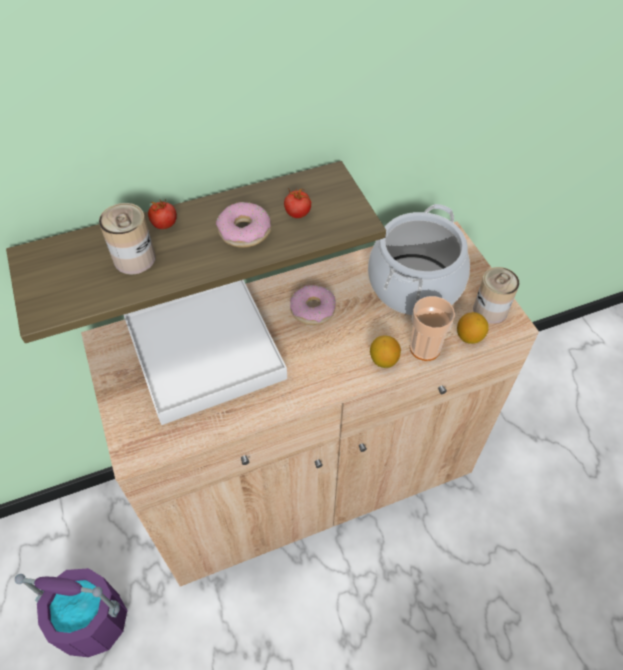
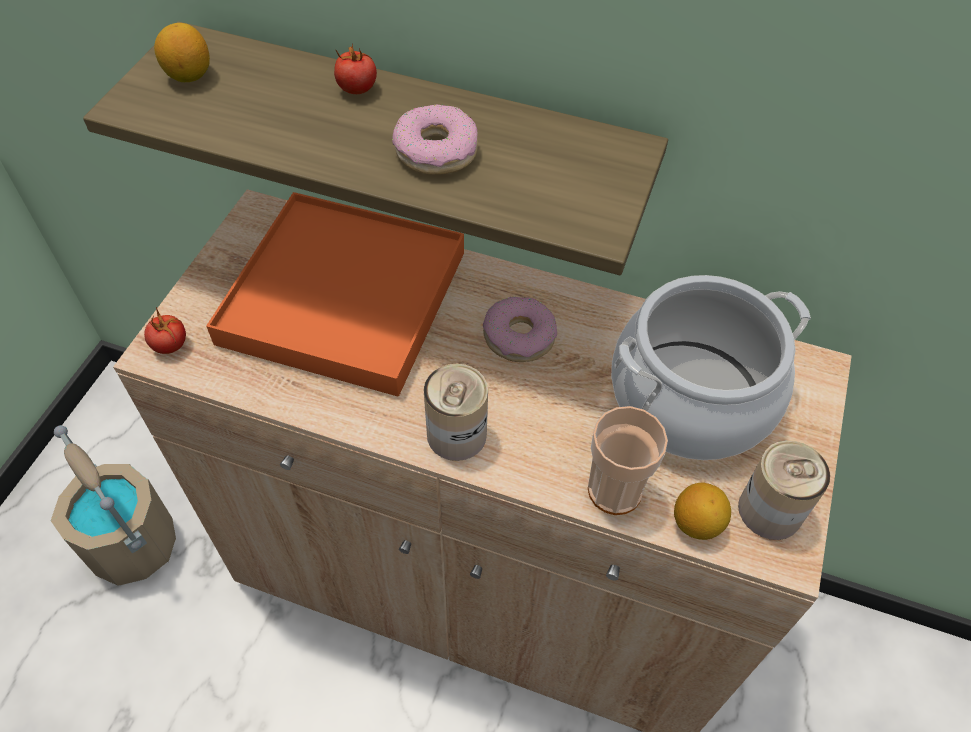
camera: 40 degrees right, 0 degrees up
(94, 621) = (133, 545): purple bucket -> beige bucket
(134, 258) = (281, 107): can -> can (456, 434)
(204, 351) = (343, 297): white tray -> orange tray
(298, 213) = (527, 170): tomato -> tomato (170, 345)
(383, 360) = (540, 464): lemon -> lemon (189, 75)

